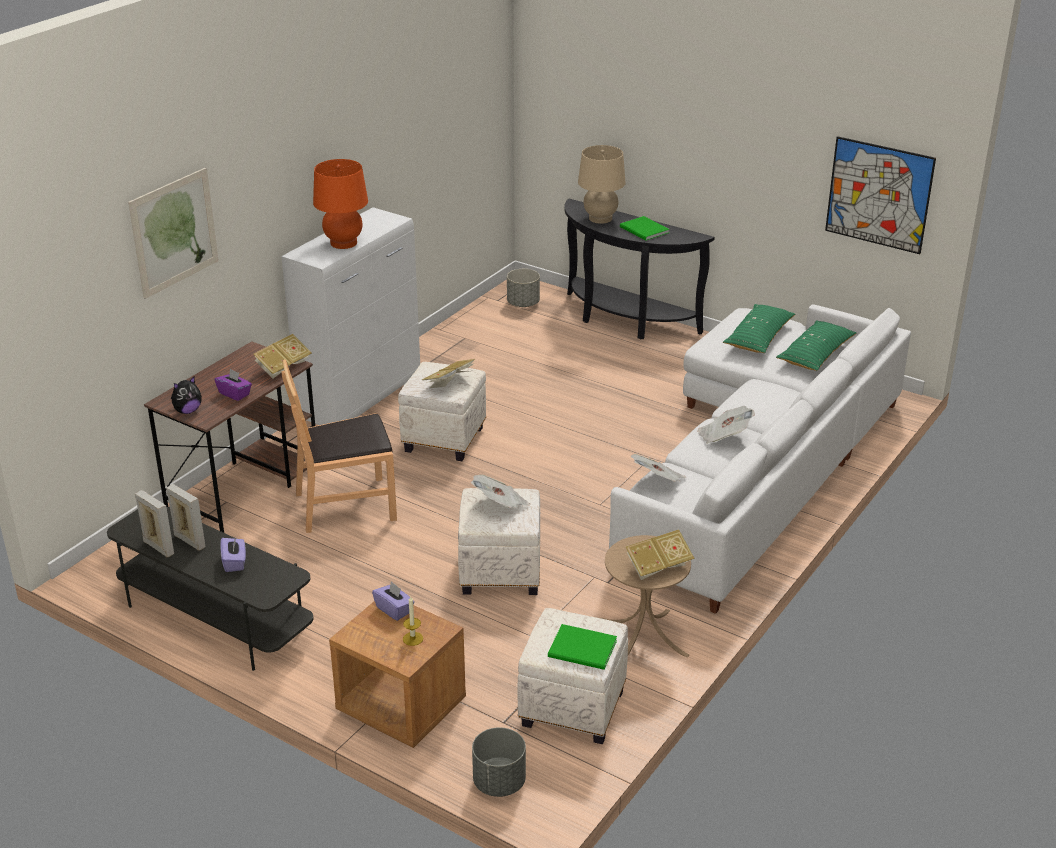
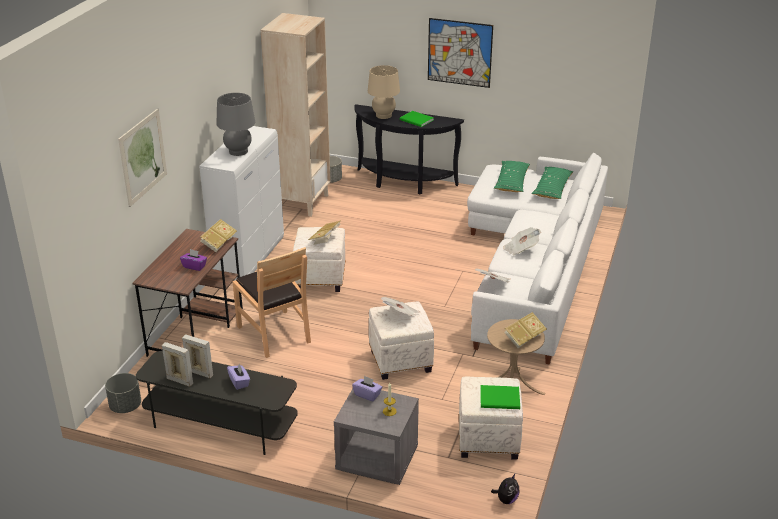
camera: 15 degrees left, 0 degrees up
(187, 411) = (167, 283): plush toy -> plush toy (506, 500)
(343, 243) = (238, 151): orange table lamp -> grey table lamp
(346, 505) = (274, 333): brown chair -> brown chair turned 90 degrees counterclockwise
(400, 707) = (376, 460): brown nightstand -> grey nightstand
(469, 329) = (302, 202): none -> beige bookcase
(499, 783) = (463, 496): grey planter -> grey planter (125, 406)
(879, 195) = (577, 80): picture -> picture (459, 52)

